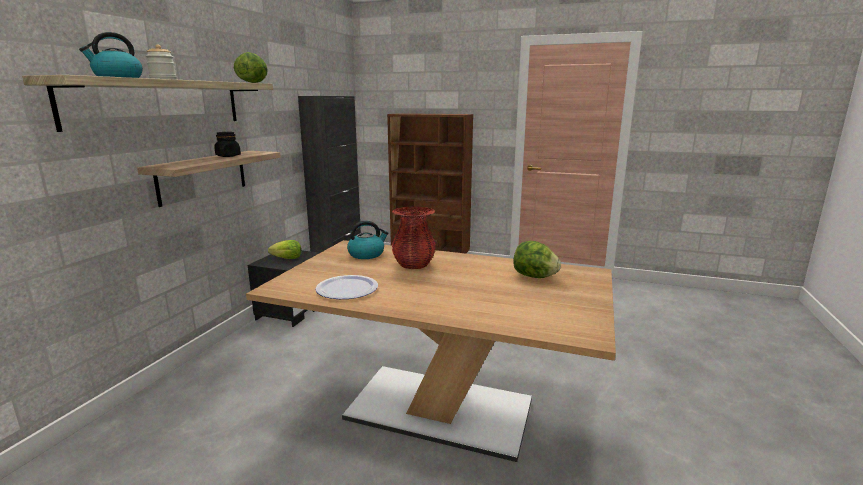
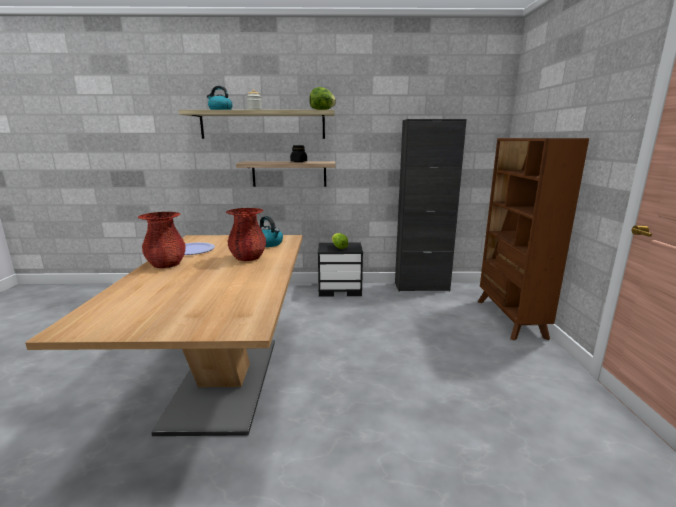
camera: 70 degrees right, 0 degrees up
(403, 301) = (166, 264): none -> red vase
(534, 276) = (227, 299): lettuce -> none

